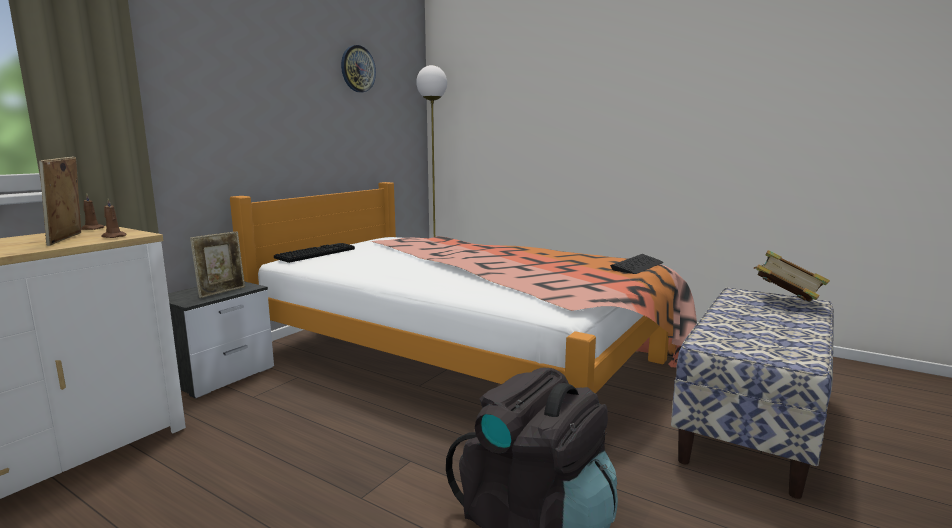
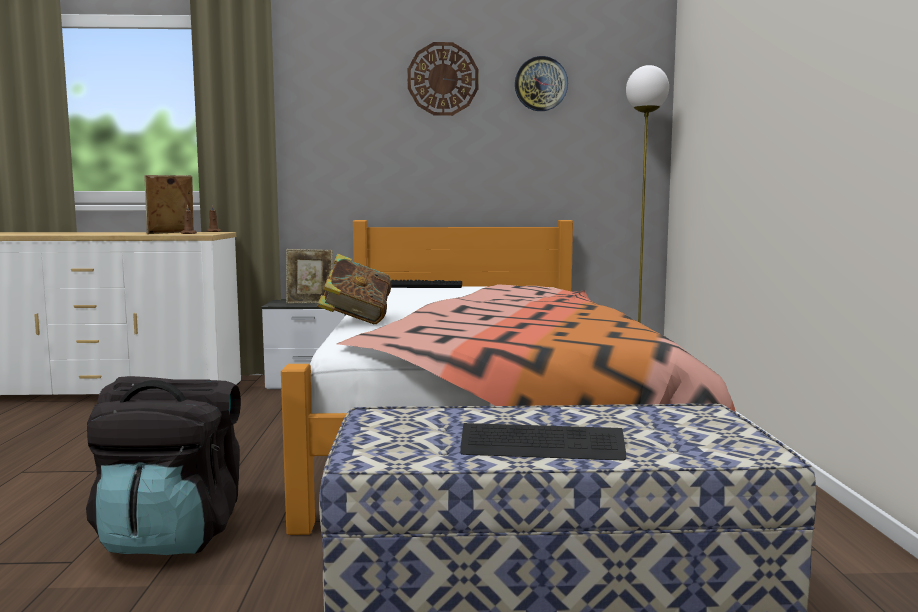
camera: 55 degrees right, 5 degrees down
(289, 55) = (443, 79): none -> wall clock
(637, 266) = (612, 339): keyboard -> keyboard (542, 446)
(785, 302) = (707, 437): book -> book (356, 320)

